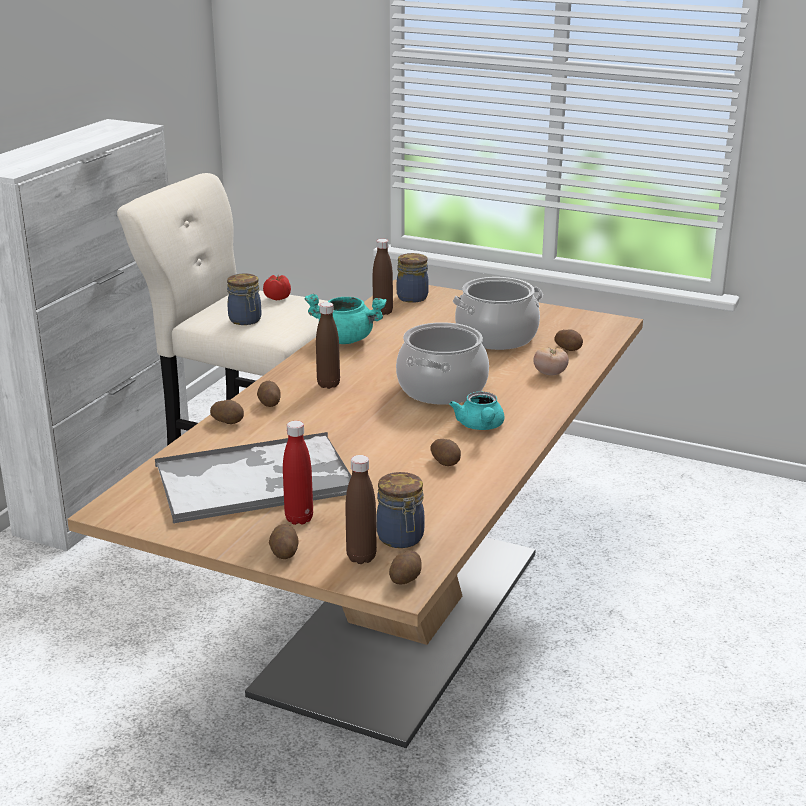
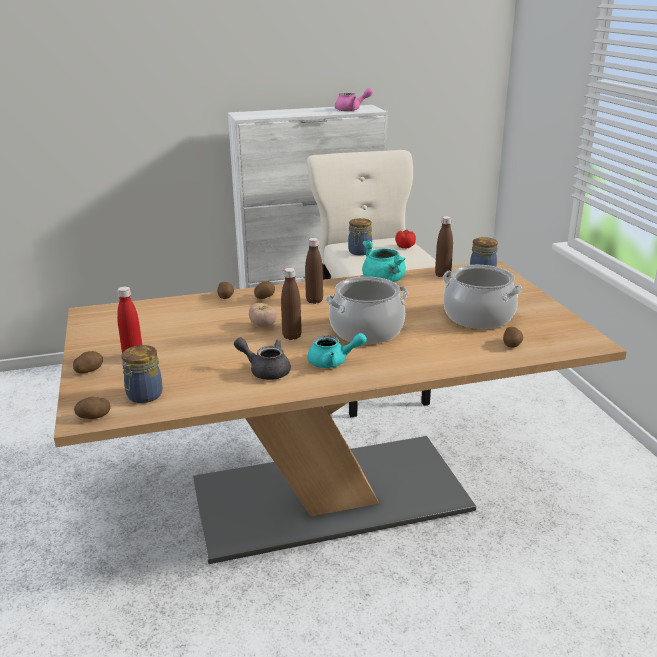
camera: 50 degrees right, 0 degrees up
(112, 131) = (351, 109): none -> pink teapot
(257, 479) = (166, 330): tray -> none
(361, 557) = (106, 393): brown bottle -> brown bottle (292, 336)
(446, 462) = (265, 370): potato -> grey teapot
(480, 426) = (333, 362): turquoise teapot -> turquoise teapot turned 135 degrees counterclockwise
(550, 374) = (456, 354): tomato -> tomato (263, 326)

